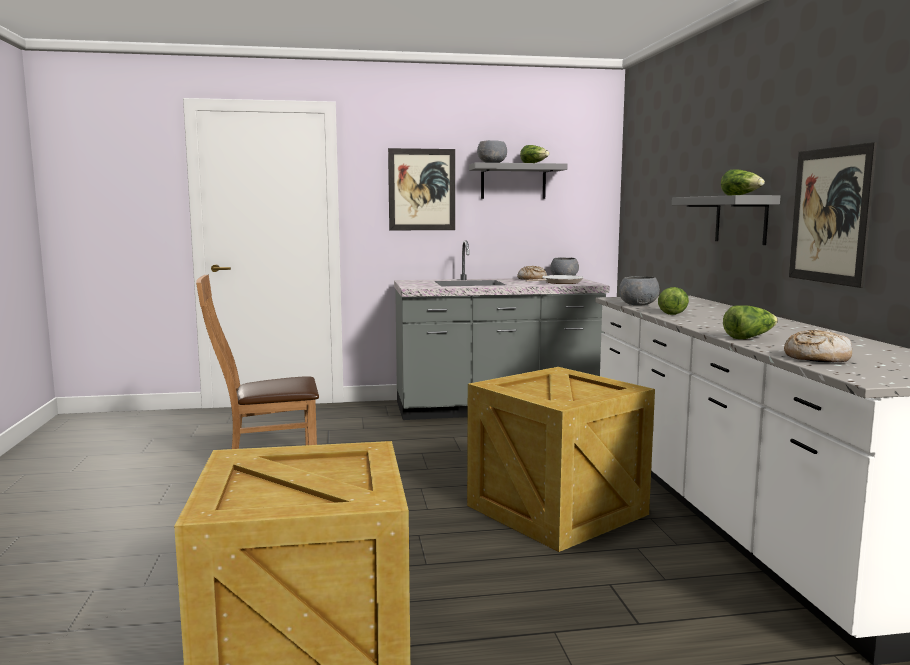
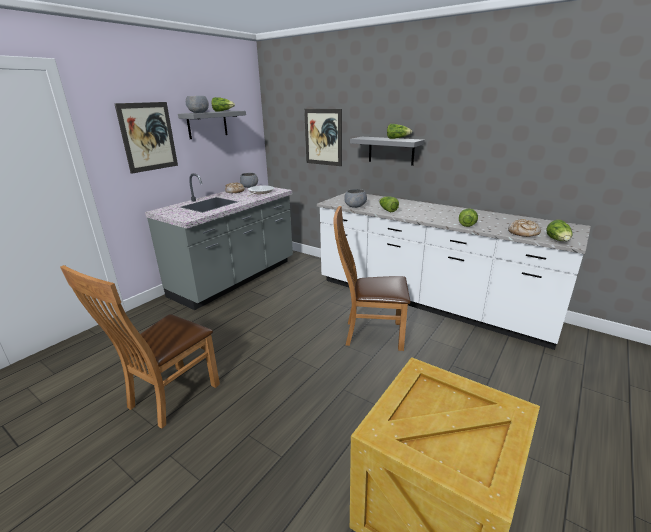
camera: 45 degrees left, 15 degrees up
(556, 509) = (369, 334): crate -> brown chair
(830, 215) = (463, 152): picture -> picture (323, 137)
(852, 373) = (558, 240): none -> lettuce

